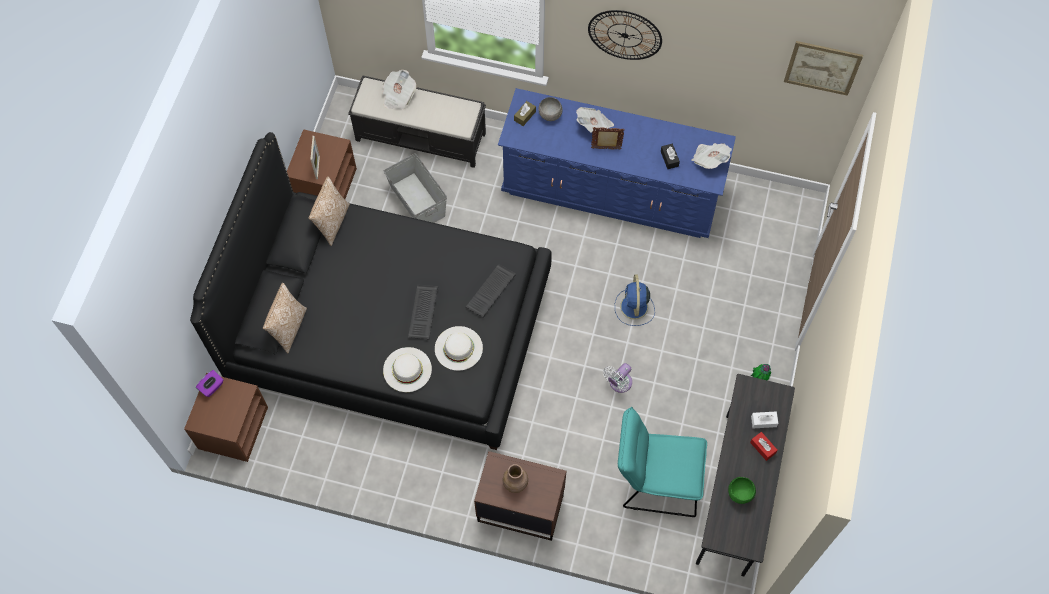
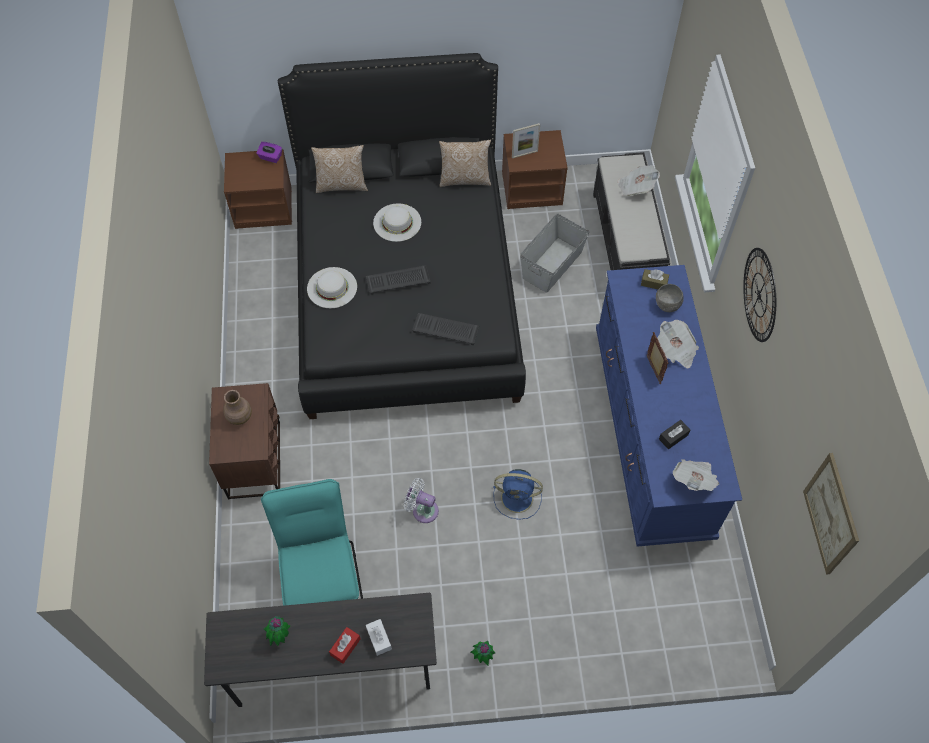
camera: 70 degrees right, 5 degrees down
(458, 348) = (370, 322): white hat -> white hat (397, 222)
(634, 308) = (518, 498): blue fan -> blue fan turned 150 degrees counterclockwise
(740, 494) = (280, 637): green bowl -> potted plant

